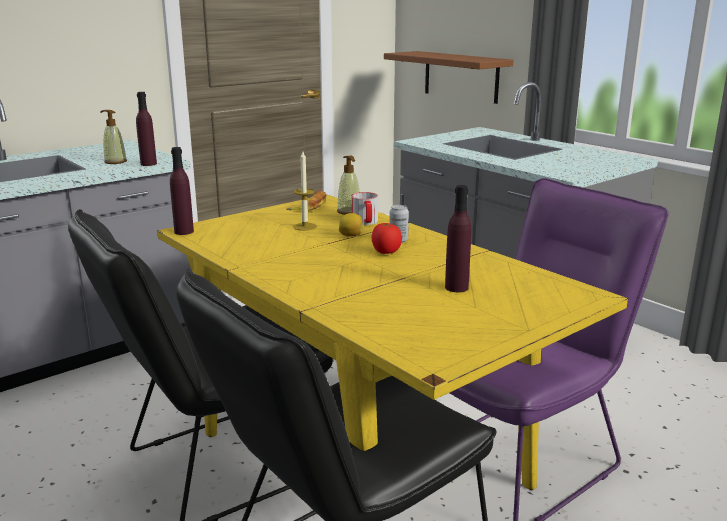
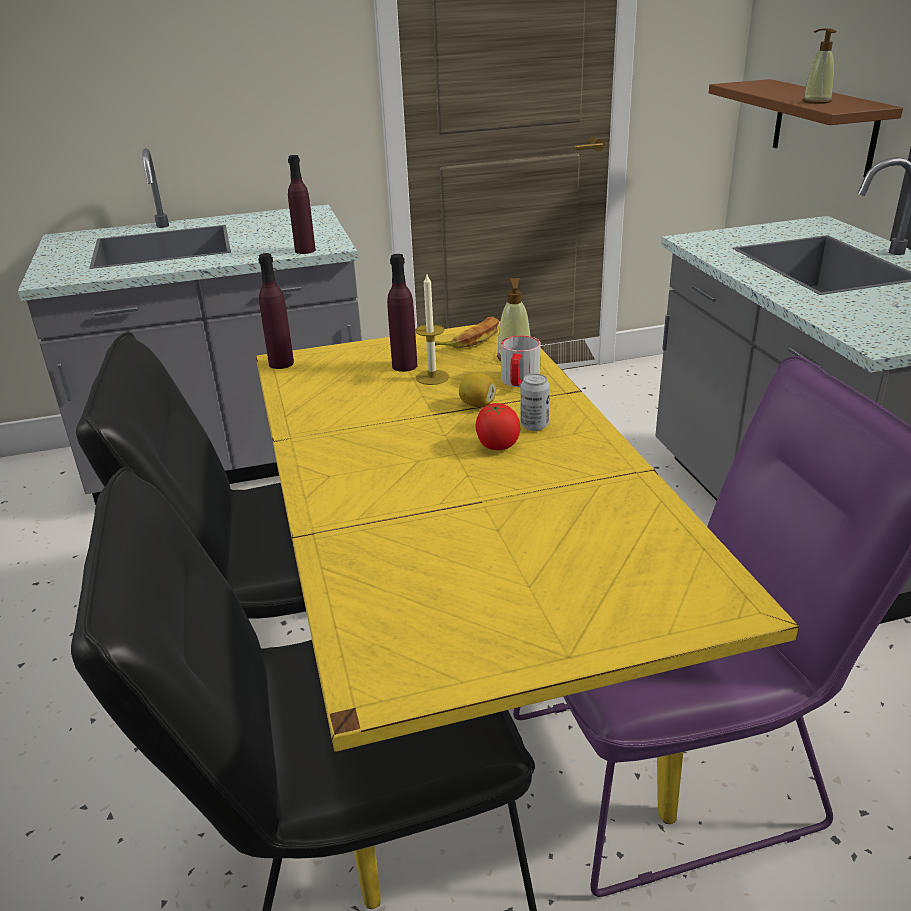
camera: 25 degrees right, 10 degrees up
(115, 162) = (272, 243): soap dispenser -> soap dispenser (816, 101)
(456, 287) = (536, 539): purple bottle -> purple bottle (404, 366)

